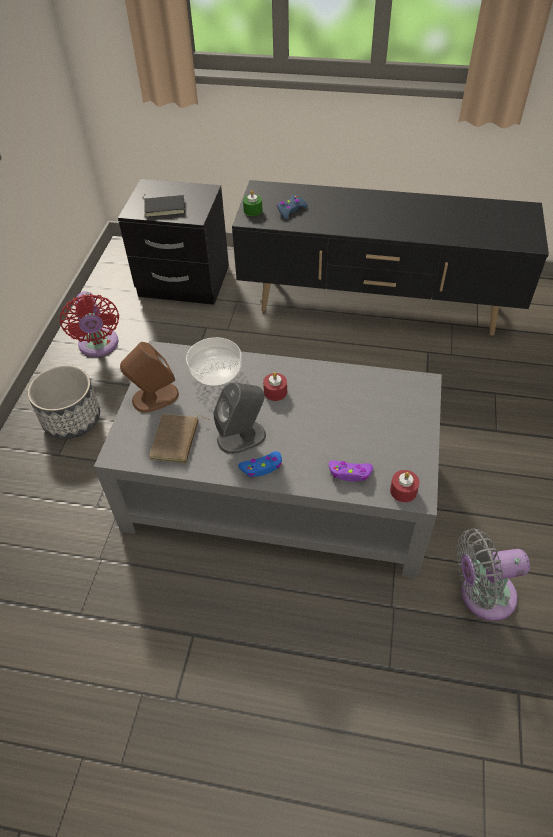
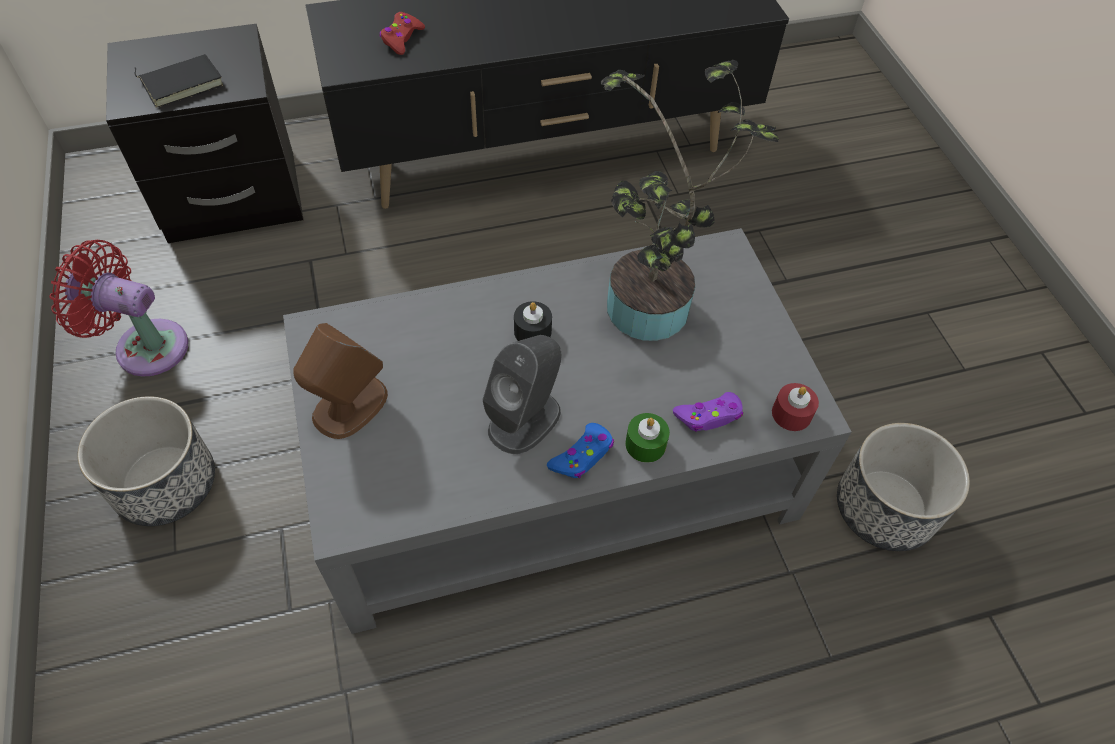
camera: 30 degrees left, 5 degrees up
(99, 346) = (145, 346): red fan -> red fan turned 150 degrees clockwise
(177, 441) = (428, 464): brown book -> none
(216, 372) = (425, 331): bowl -> none
(253, 210) = (341, 53): green candle -> green candle (645, 444)
(275, 392) = (532, 331): red candle -> black candle
(291, 210) = (402, 39): blue game controller -> red game controller
(348, 405) = (647, 316): none -> potted plant
(482, 595) = (885, 508): grey fan -> planter

